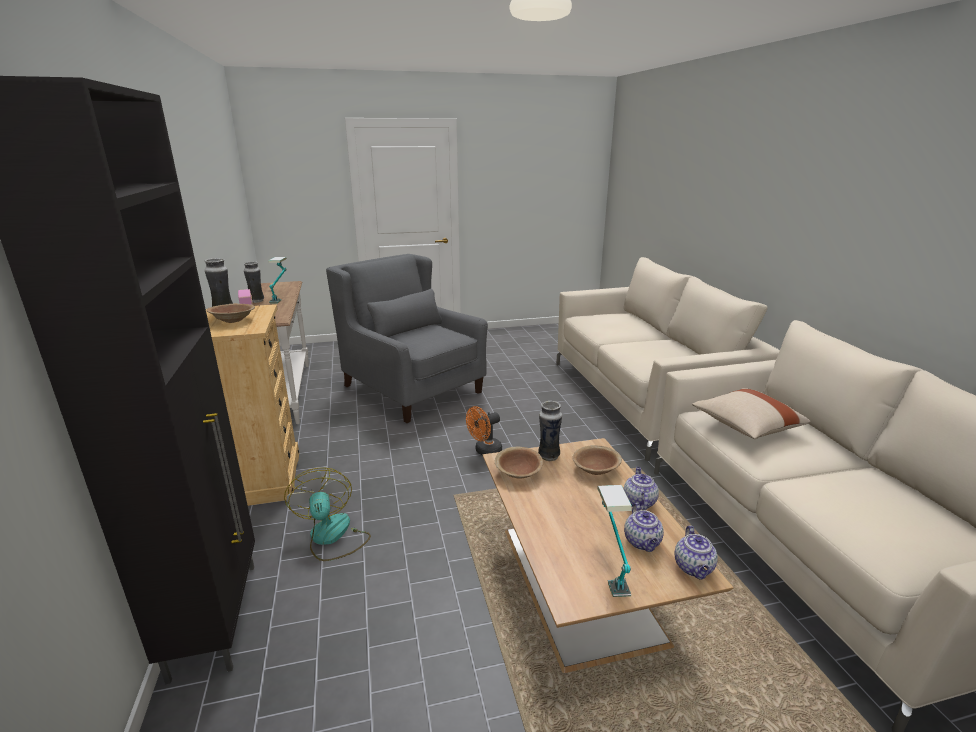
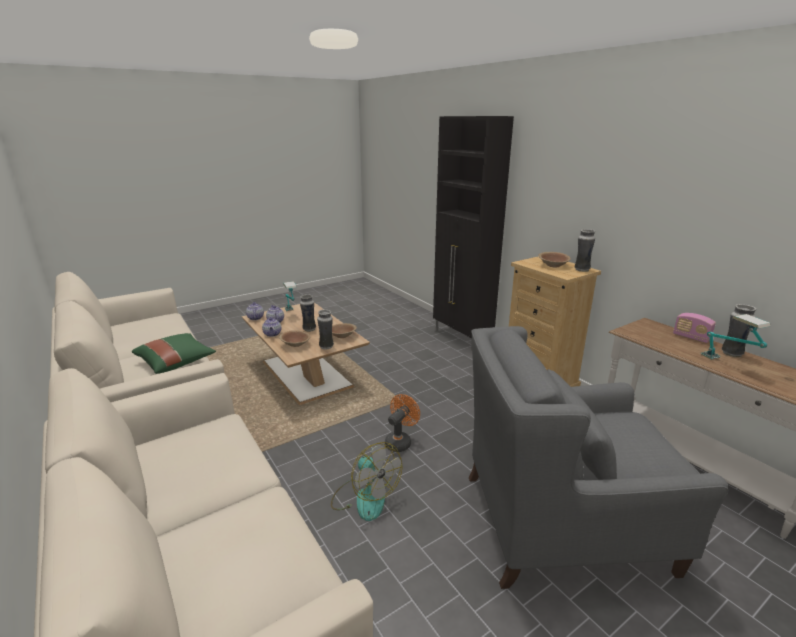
camera: 160 degrees right, 0 degrees up
(332, 537) = (451, 366): fan -> fan (364, 497)
(412, 389) = (563, 521): grey armchair -> grey armchair turned 150 degrees clockwise
(572, 501) = (309, 329): none -> vase
(745, 427) = (176, 362): beige pillow -> green pillow

